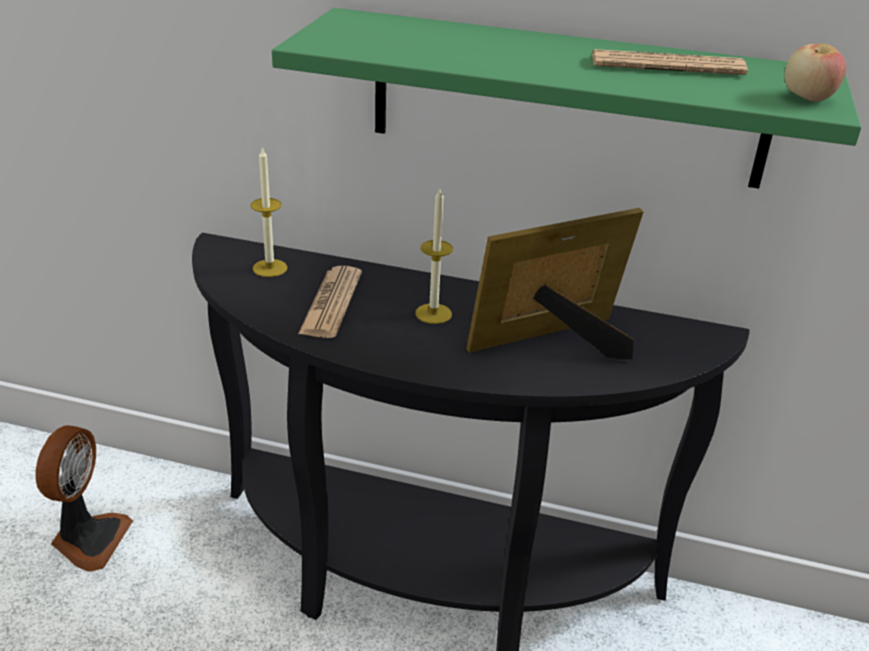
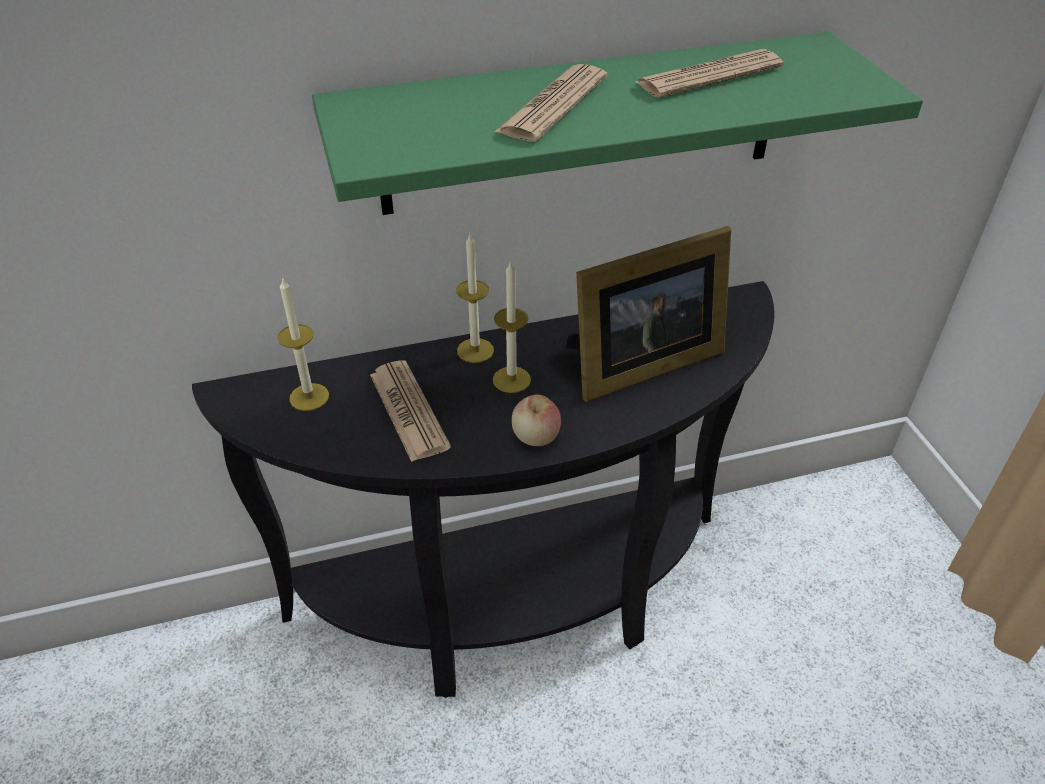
camera: 30 degrees left, 10 degrees up
(88, 539) = (167, 744): fan -> none
(425, 285) = (475, 350): none -> candle
(499, 50) = (553, 105): none -> newspaper
(555, 343) = (638, 364): picture frame -> picture frame turned 150 degrees counterclockwise
(807, 98) = (853, 79): apple -> apple (536, 437)

